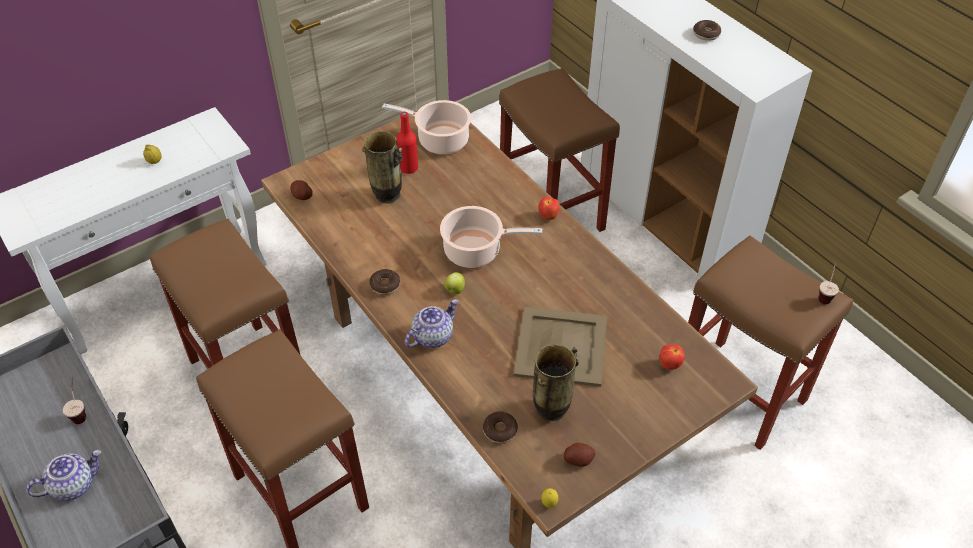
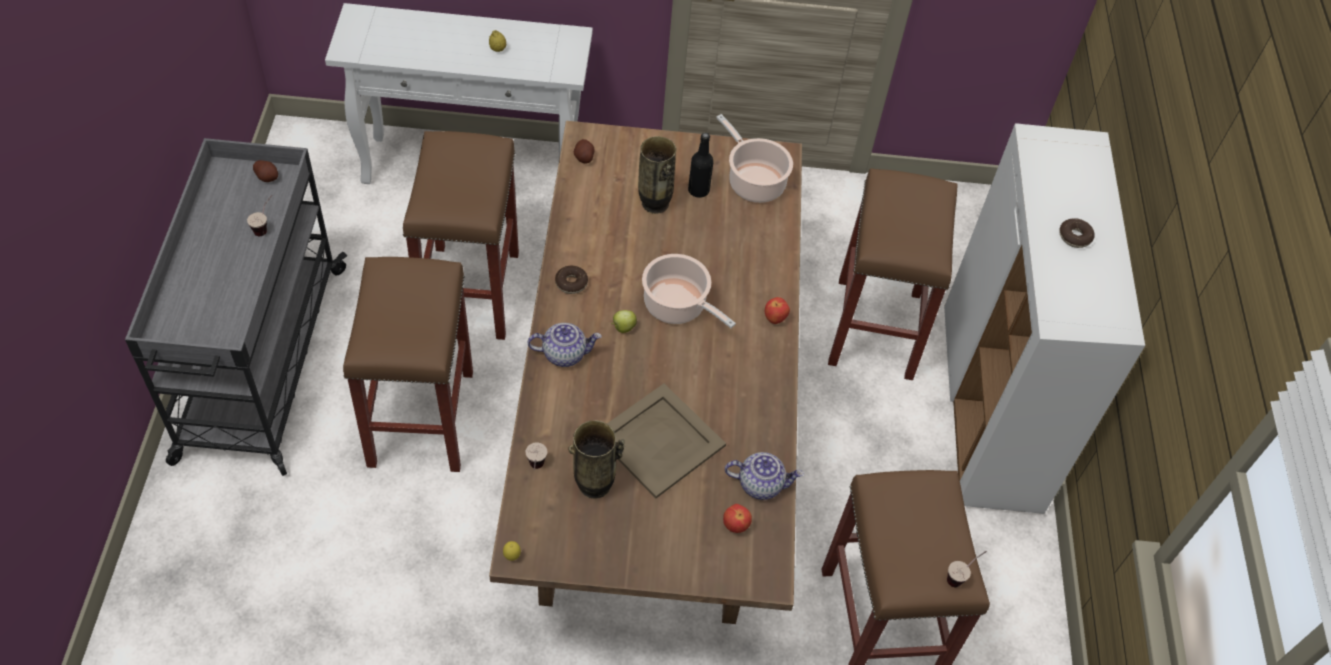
camera: 35 degrees right, 5 degrees up
(73, 484) = (213, 279): teapot -> teapot (761, 484)
(408, 168) = (698, 190): red bottle -> black bottle
(500, 430) = (536, 470): donut -> cup
(578, 459) = (572, 541): potato -> potato (267, 177)

